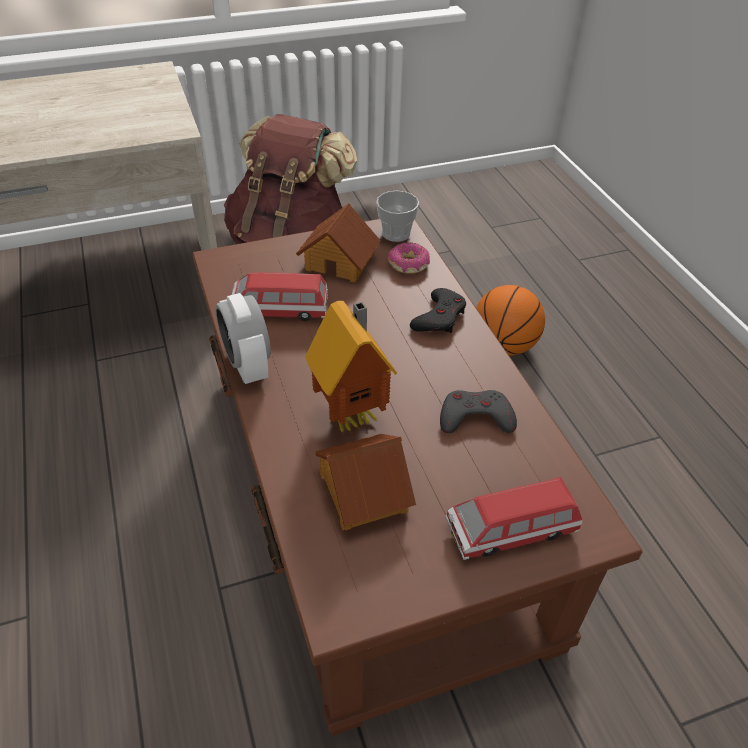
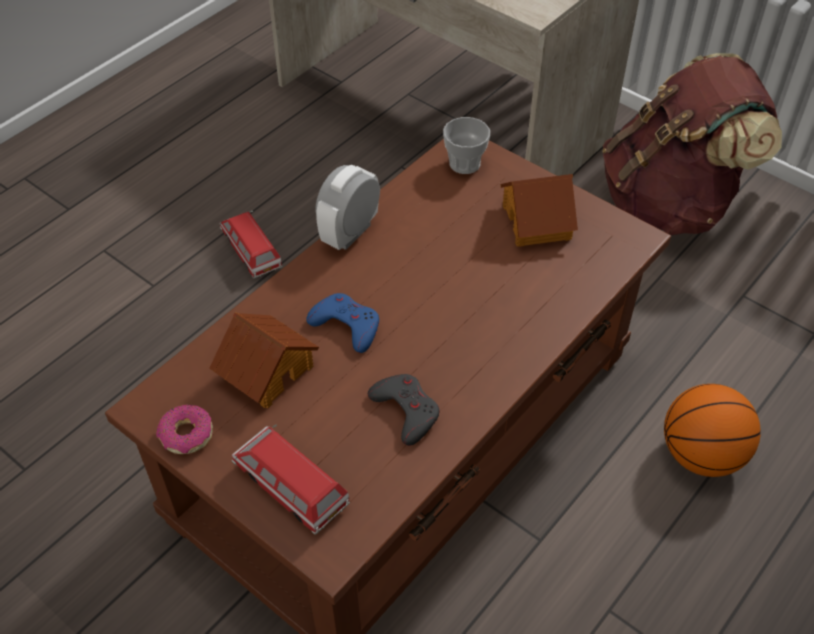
camera: 60 degrees right, 5 degrees up
(280, 309) = (434, 216): toy car -> toy car (251, 251)
(353, 414) = (346, 326): toy house -> blue game controller
(396, 233) = (622, 240): cup -> cup (464, 163)
(408, 264) = (581, 271): donut -> donut (186, 435)
(439, 317) = (522, 328): black game controller -> none

